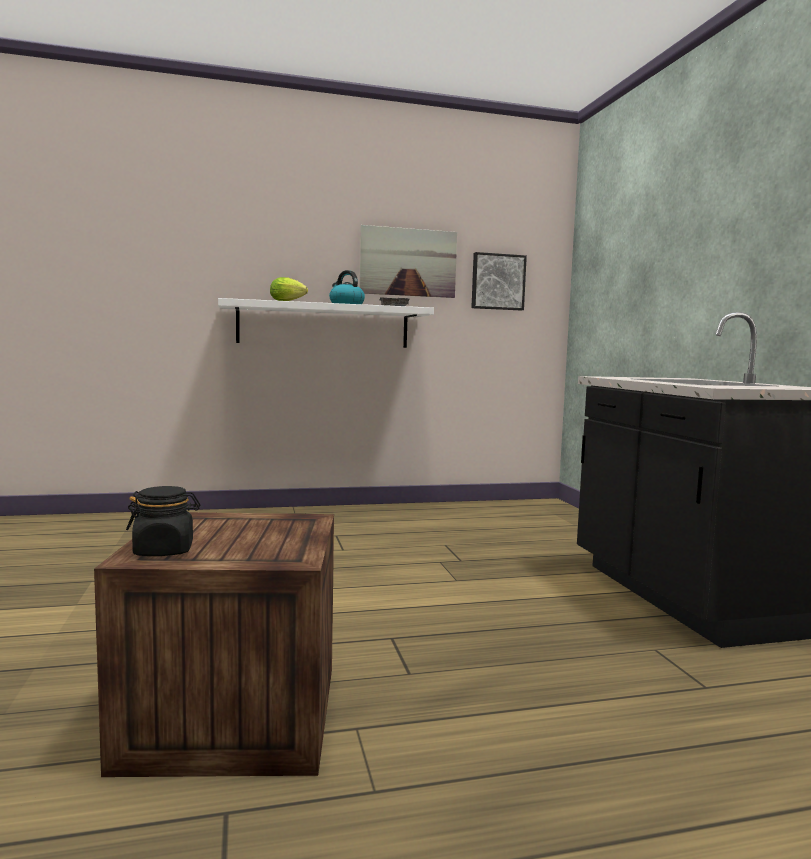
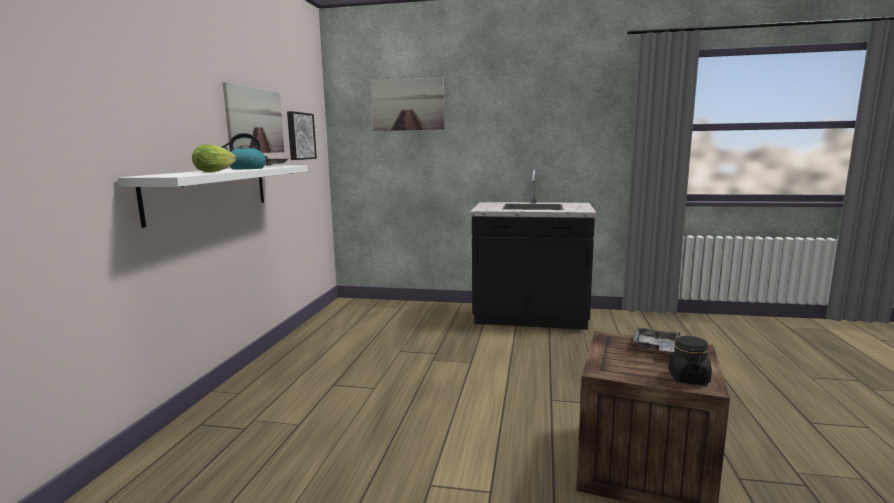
camera: 65 degrees left, 5 degrees up
(278, 539) = (656, 348): none -> grey tray
(635, 228) = (408, 104): none -> picture

